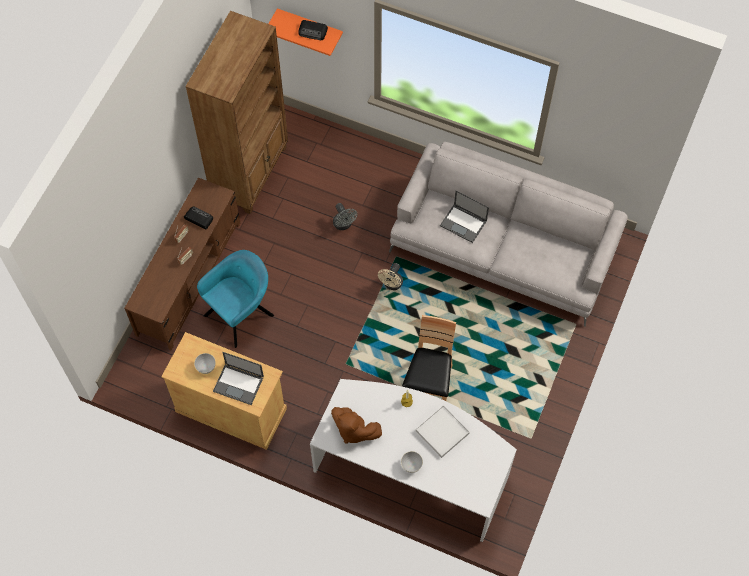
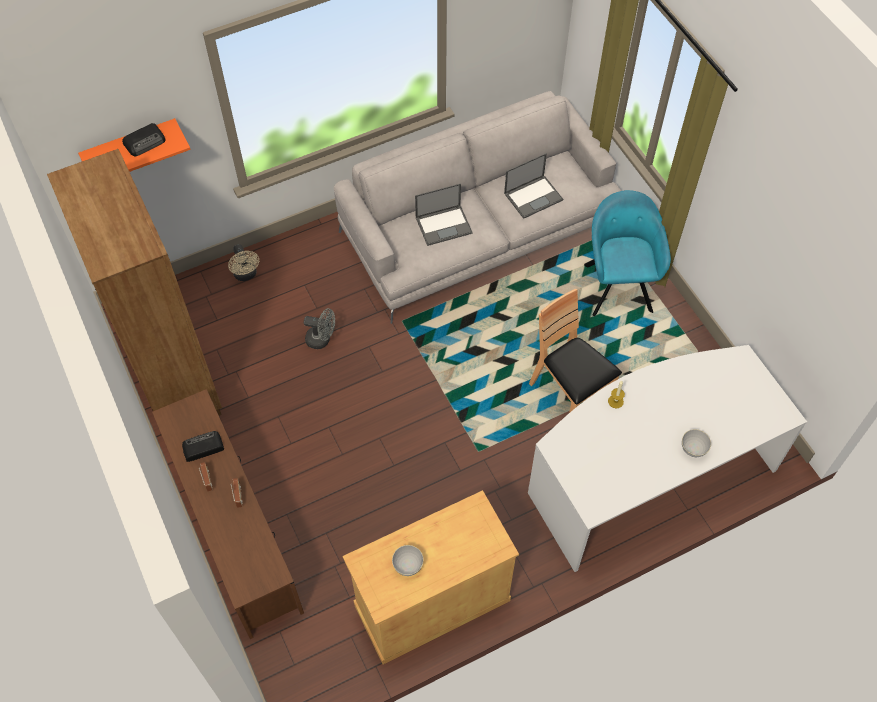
camera: 50 degrees left, 5 degrees down
(239, 384) = (460, 545): laptop -> laptop (533, 196)
(241, 313) = (327, 508): turquoise armchair -> turquoise armchair (617, 285)
(353, 430) = (608, 474): brown plush toy -> none
(391, 284) = (429, 347): beige fan -> beige fan (246, 275)
(442, 432) = (677, 394): white tray -> none

